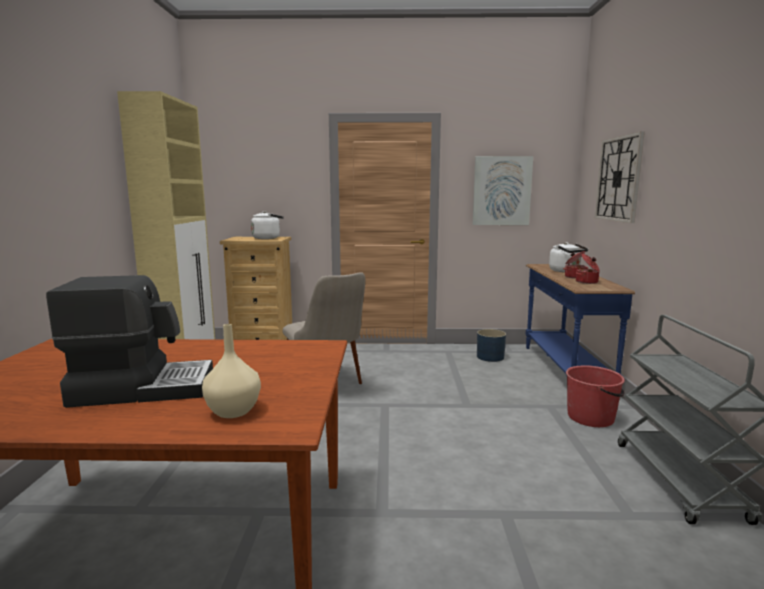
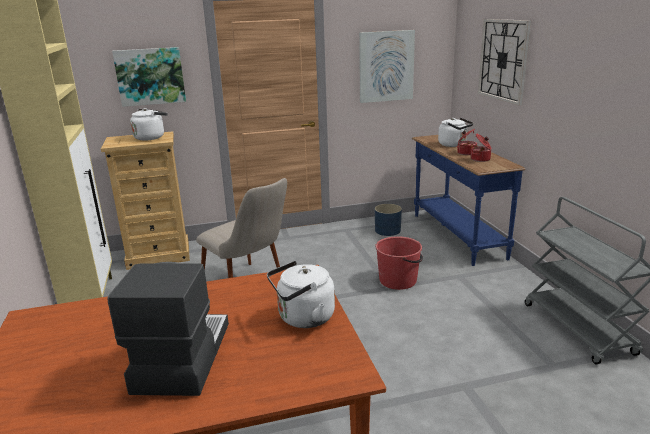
camera: 15 degrees left, 10 degrees up
(143, 387) = (180, 357): coffee machine -> coffee machine turned 60 degrees counterclockwise
(233, 411) = (290, 368): beige vase -> none
(277, 186) = (150, 76): none -> picture
(288, 376) = (303, 318): none -> white kettle
(591, 417) = (496, 281): red bucket -> red bucket (398, 280)

